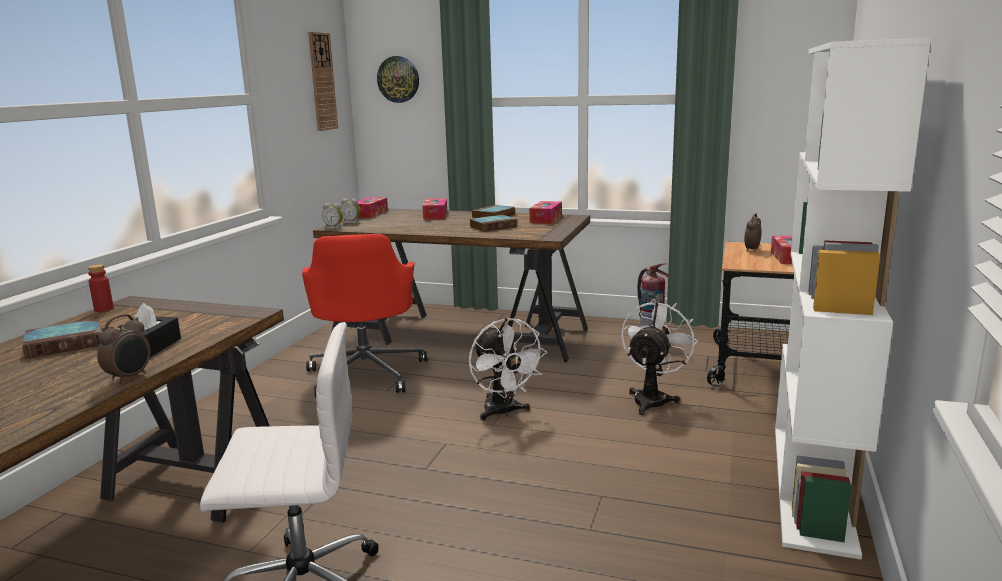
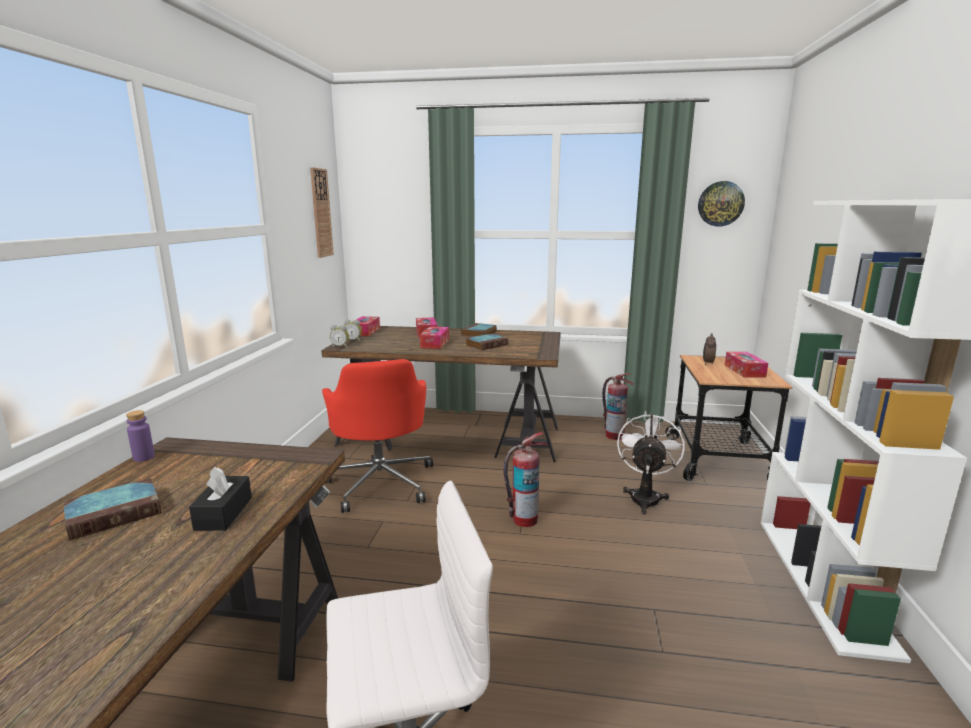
camera: 10 degrees left, 0 degrees up
(104, 309) = (144, 457): red bottle -> purple bottle
(130, 377) = (215, 565): alarm clock -> none
(398, 79) = (387, 212): wall clock -> wall clock (720, 204)
(503, 413) = (524, 519): white fan -> fire extinguisher
(546, 219) = (526, 336): tissue box -> tissue box (435, 343)

